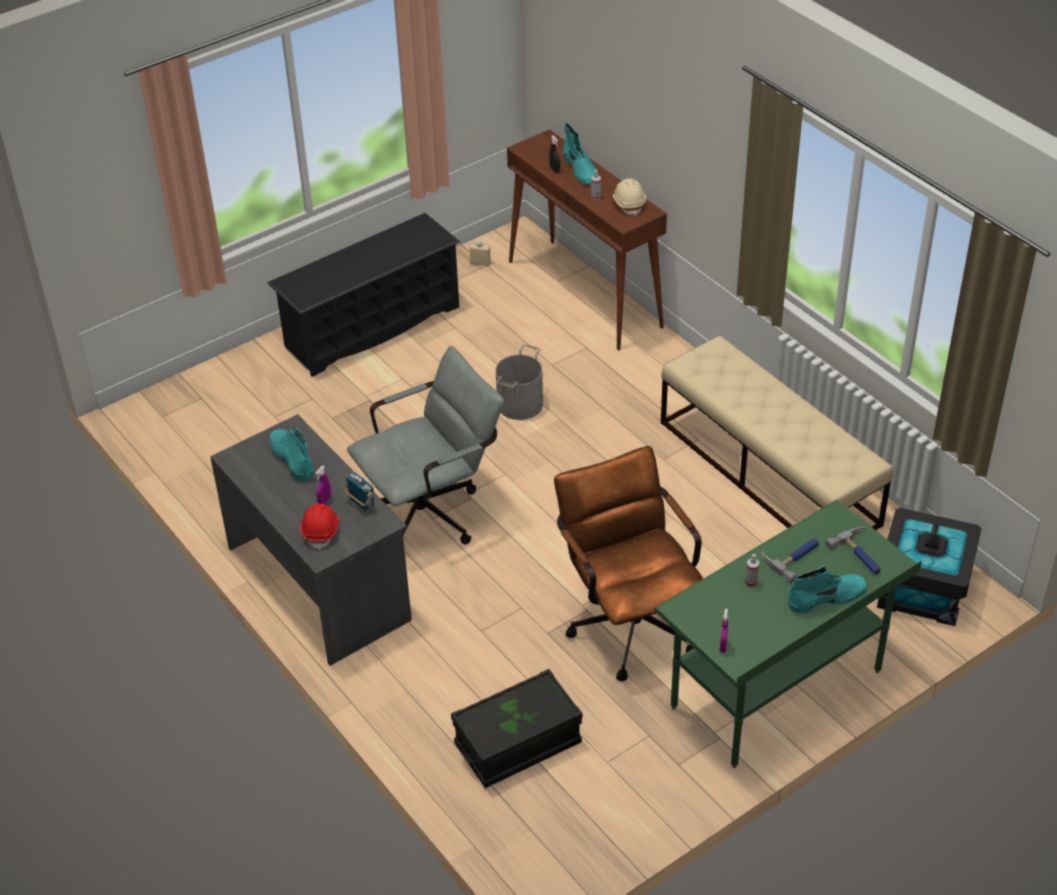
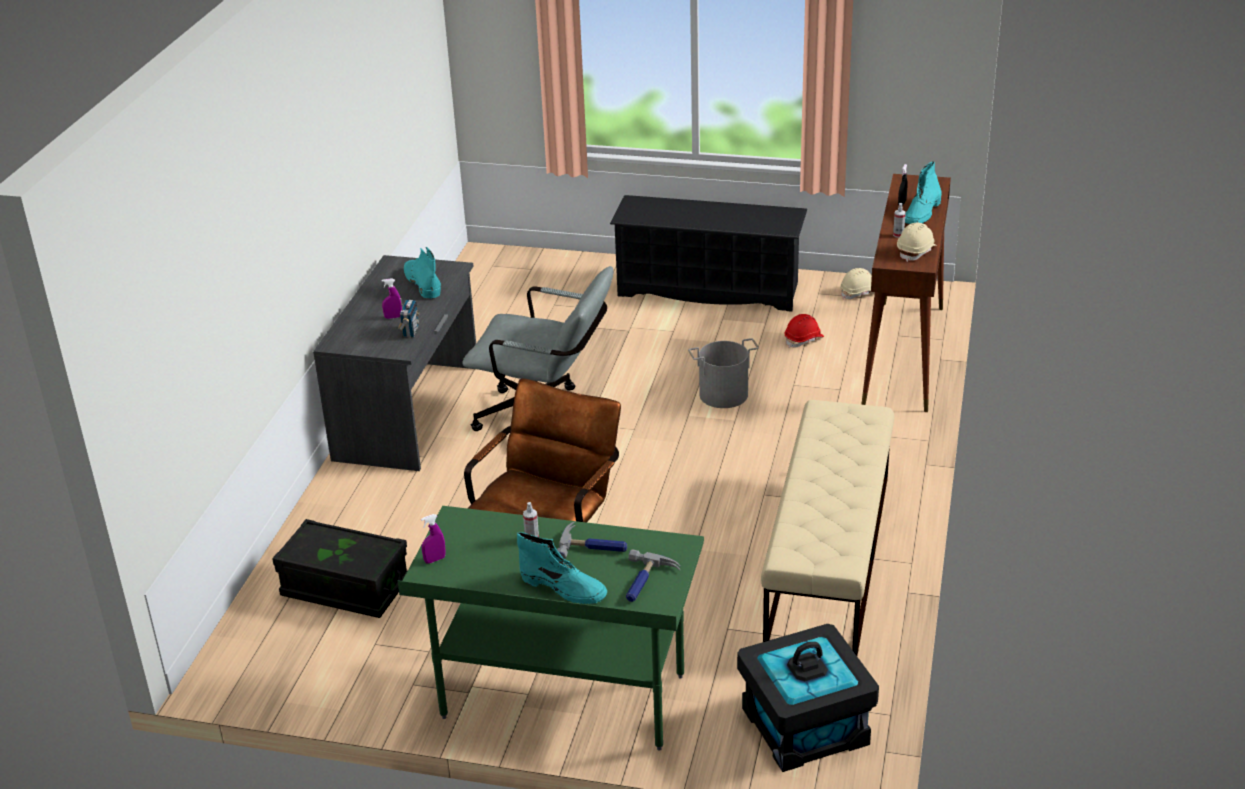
camera: 50 degrees right, 10 degrees down
(291, 458) = (422, 283): turquoise boot -> turquoise boot turned 45 degrees counterclockwise
(321, 531) = (360, 331): red hard hat -> red hard hat (804, 340)
(480, 263) = (859, 293): beige bottle -> beige hard hat

